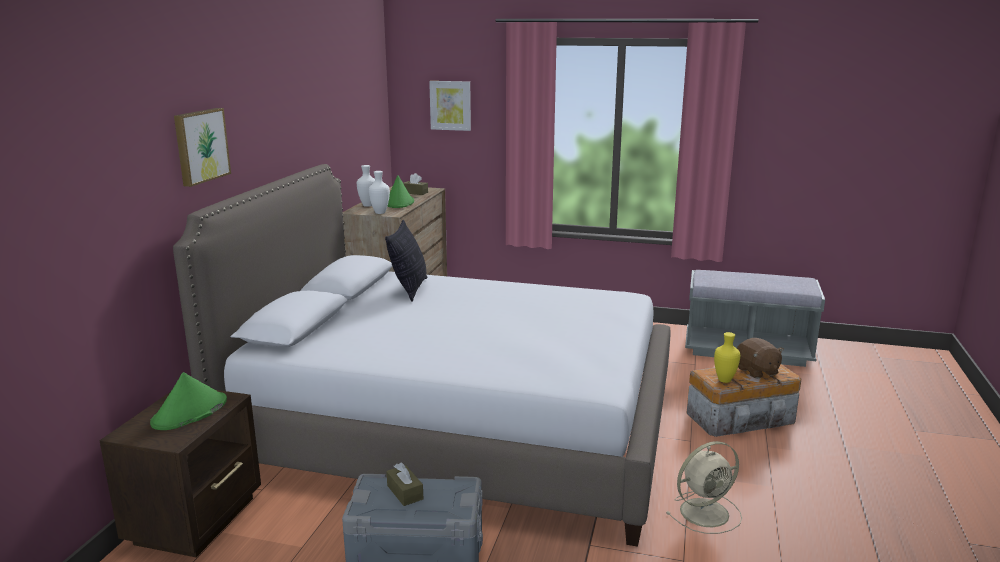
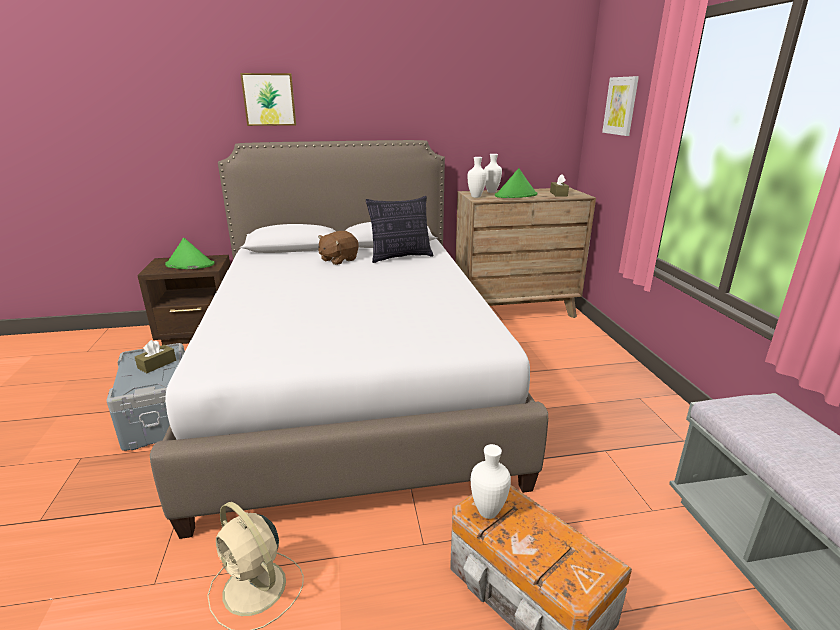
camera: 65 degrees right, 5 degrees up
(723, 380) = (487, 511): yellow vase -> white vase
(757, 371) = (552, 546): brown plush toy -> brown plush toy (338, 260)

